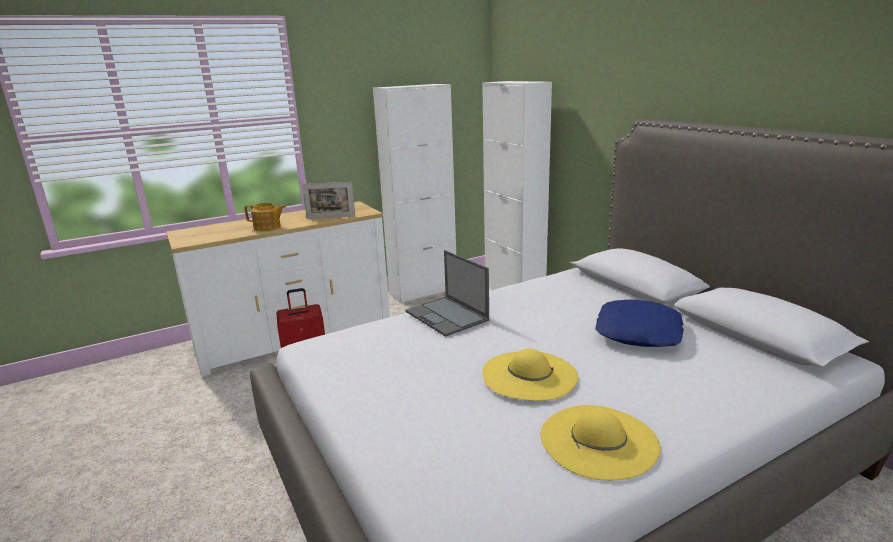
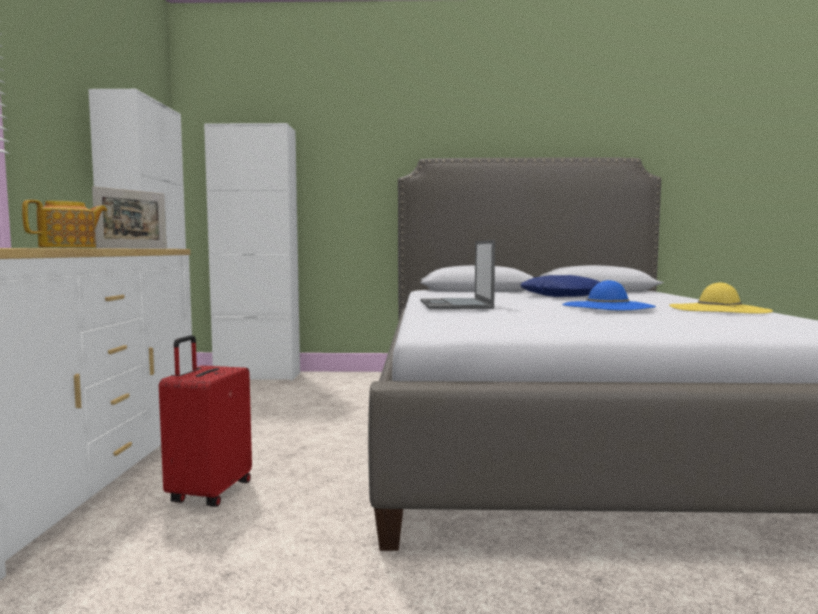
camera: 60 degrees left, 15 degrees down
(447, 316) = (455, 305): laptop -> laptop turned 90 degrees clockwise
(529, 375) = (607, 306): yellow hat -> blue hat

